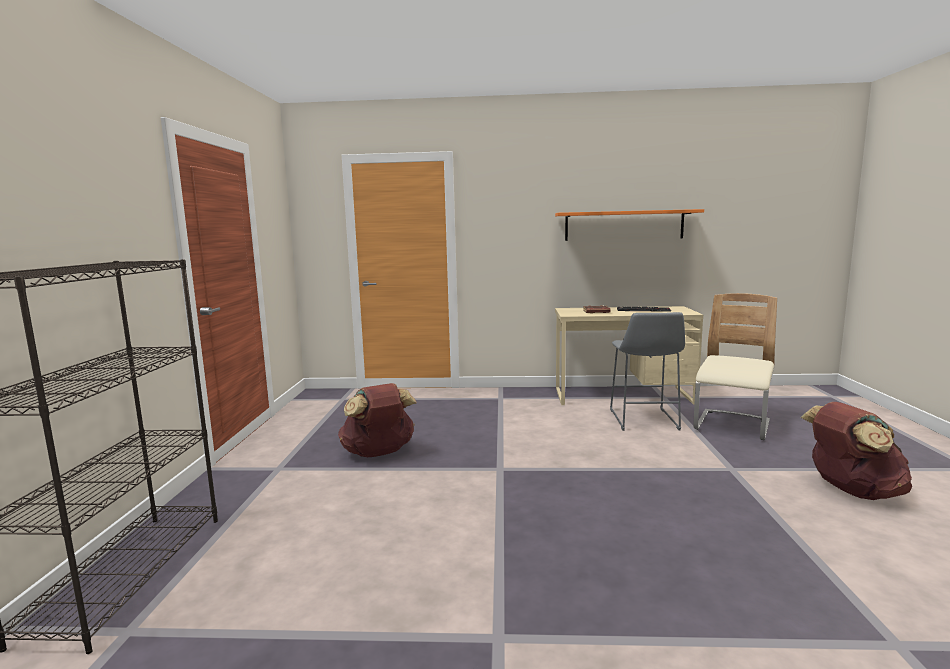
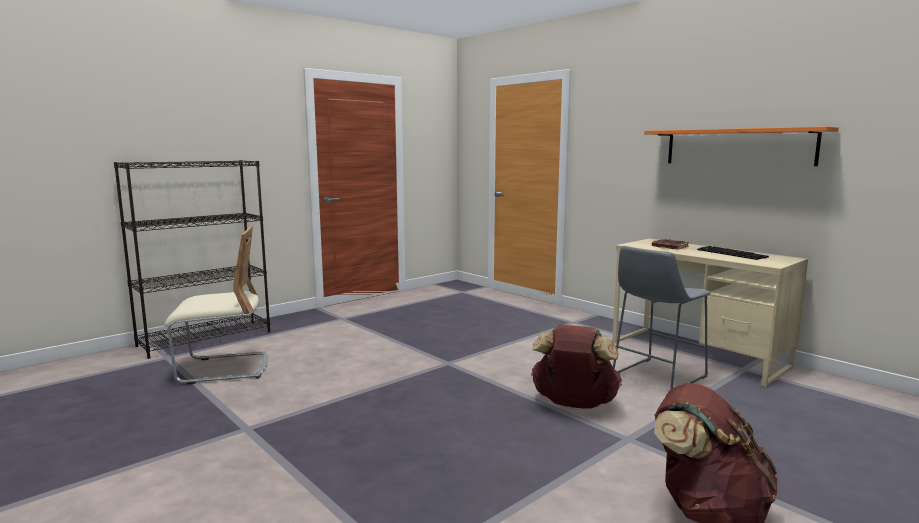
camera: 45 degrees right, 0 degrees up
(379, 453) = (404, 329): brown backpack -> brown backpack (574, 404)
(732, 426) = (746, 416): beige chair -> beige chair (223, 369)

